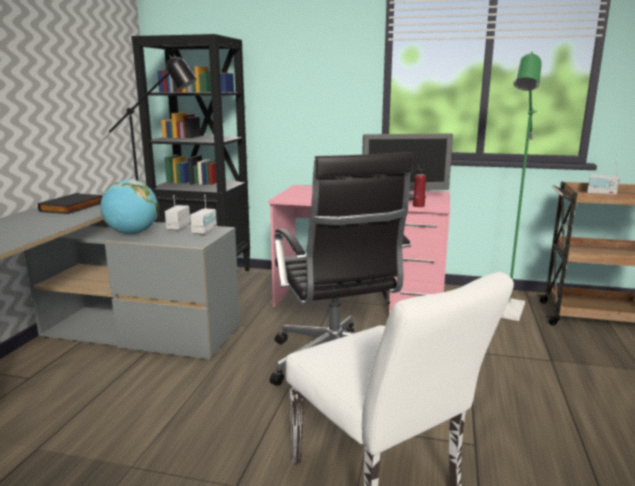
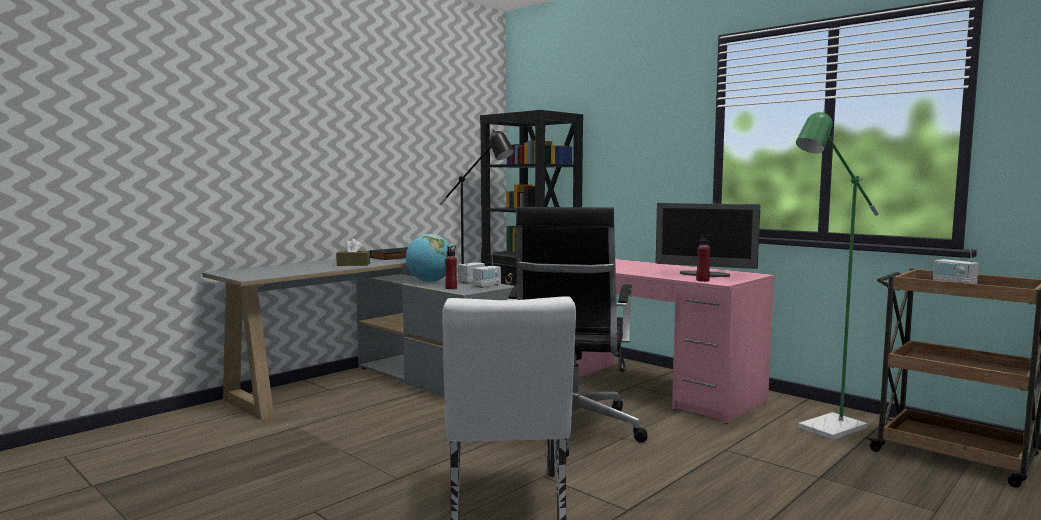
camera: 30 degrees right, 10 degrees down
(39, 227) = (353, 264): none -> brown tissue box
(172, 240) = (451, 288): none -> red bottle

